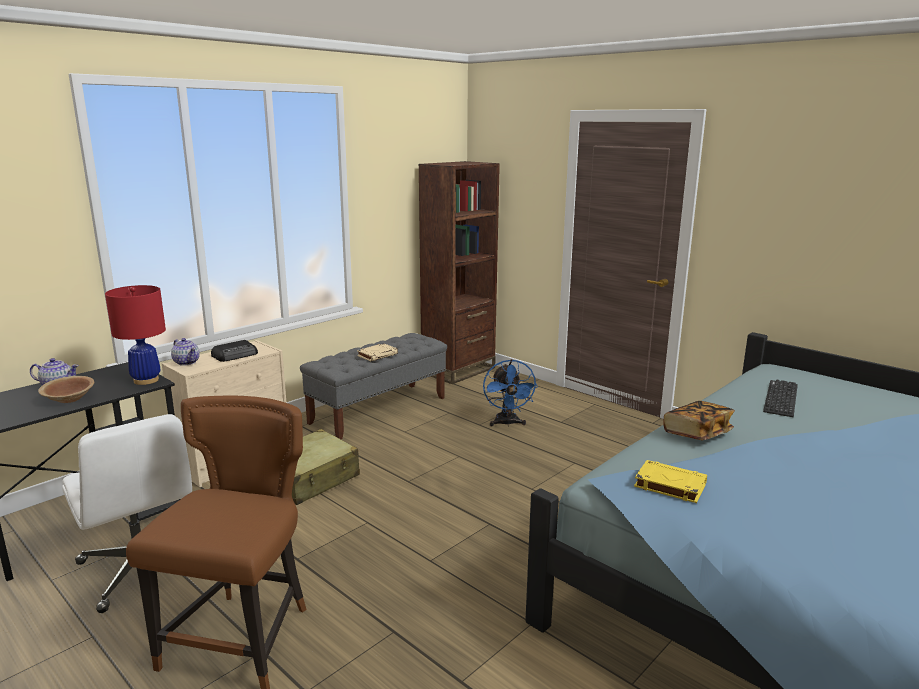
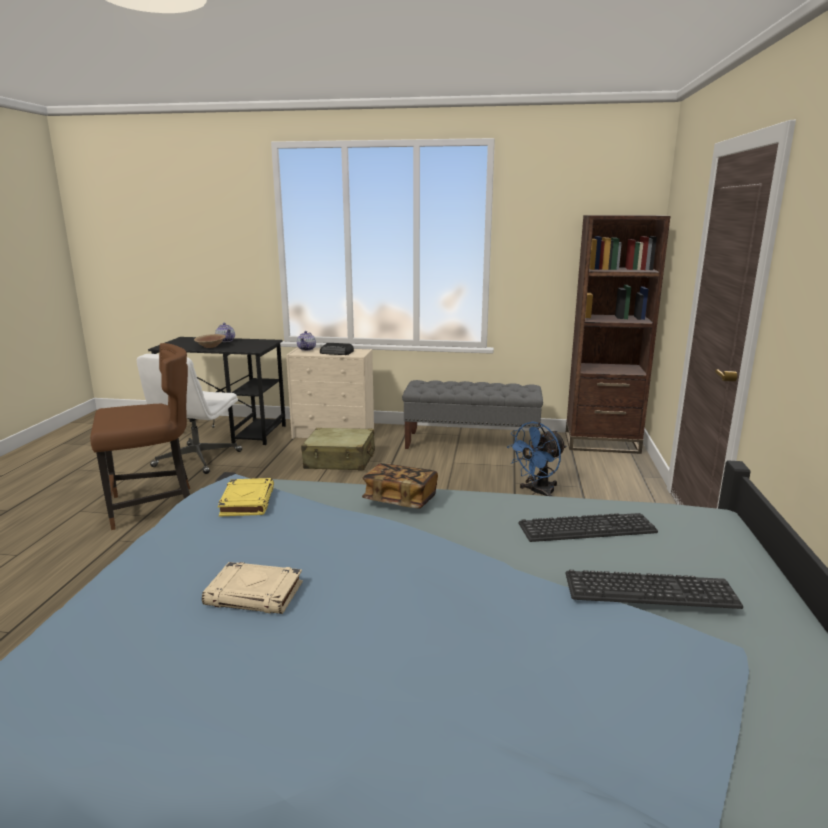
camera: 55 degrees right, 0 degrees up
(146, 380) = (254, 348): red table lamp -> none
(377, 355) = (464, 389): beige book -> beige book (255, 594)
(878, 408) = (650, 591): none -> keyboard

